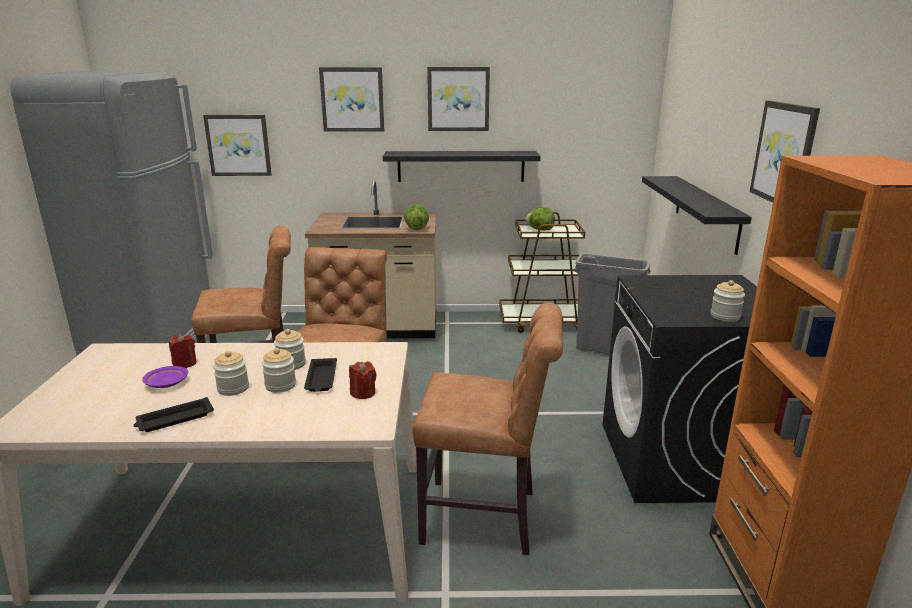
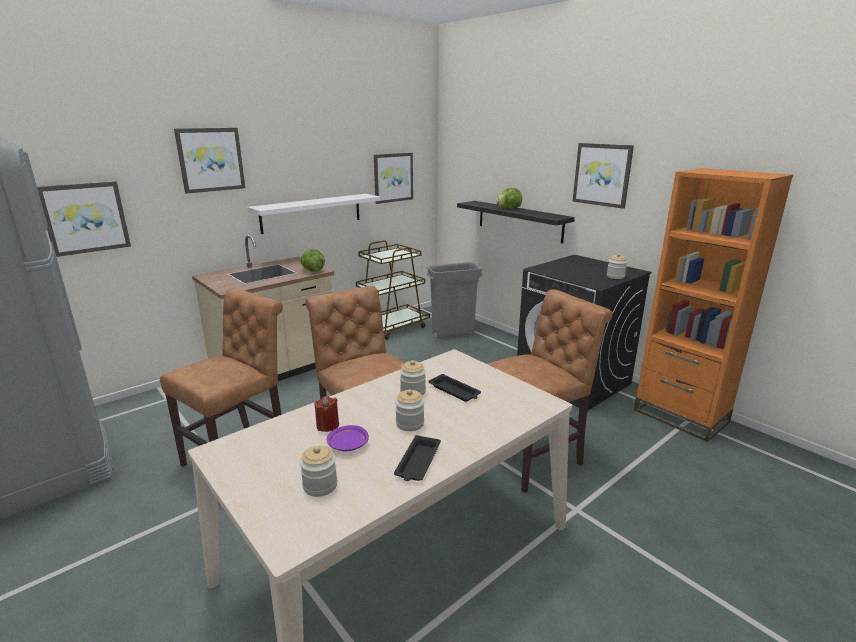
camera: 40 degrees left, 0 degrees up
(280, 385) = (438, 407): jar -> jar (320, 485)
(363, 393) = (499, 388): red candle -> none
(458, 99) = (304, 154): picture -> picture (393, 177)
(461, 166) = (312, 213): black shelf -> white shelf
(540, 230) = (383, 255): lettuce -> lettuce (508, 208)

